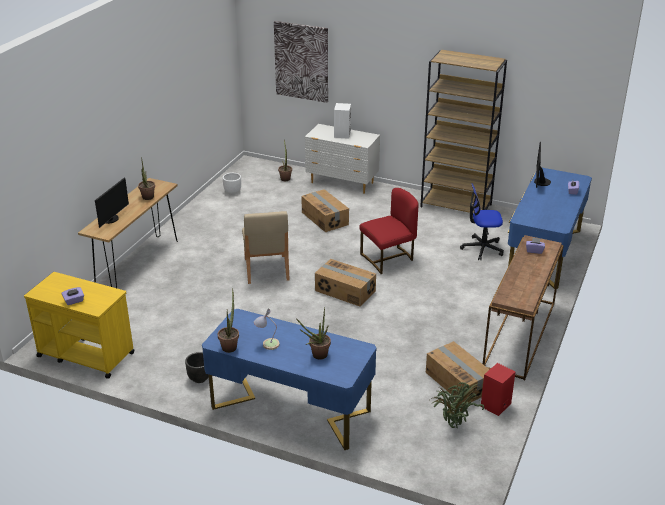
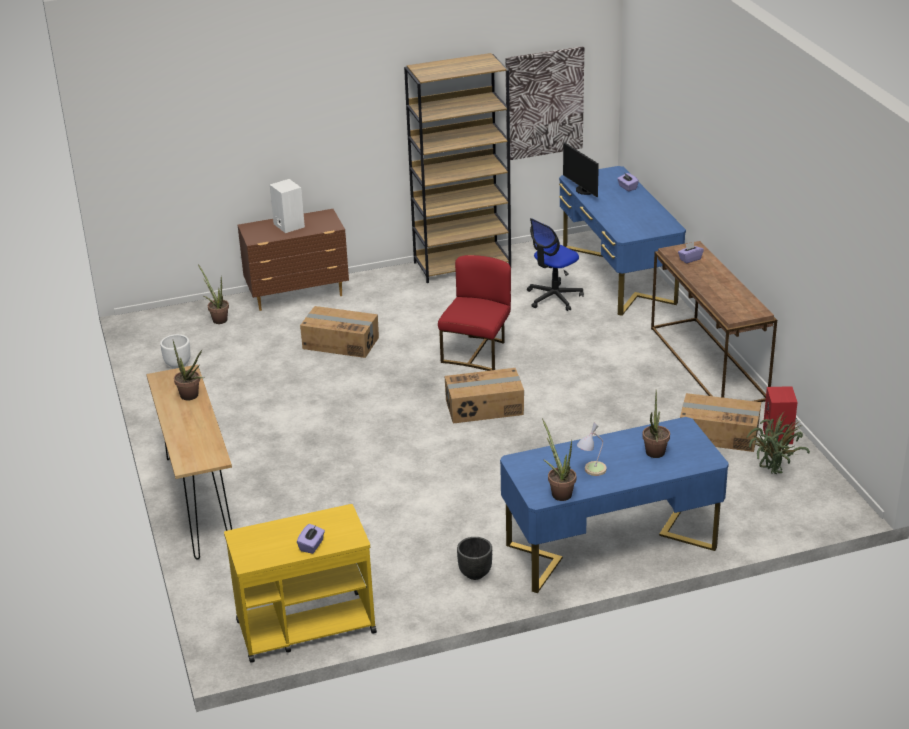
camera: 40 degrees left, 0 degrees up
(111, 219) = (190, 441): monitor -> none
(266, 270) = (364, 429): beige chair -> none
(301, 61) = (200, 142): picture -> picture (544, 103)
(342, 183) = (298, 295): white dresser -> brown dresser

